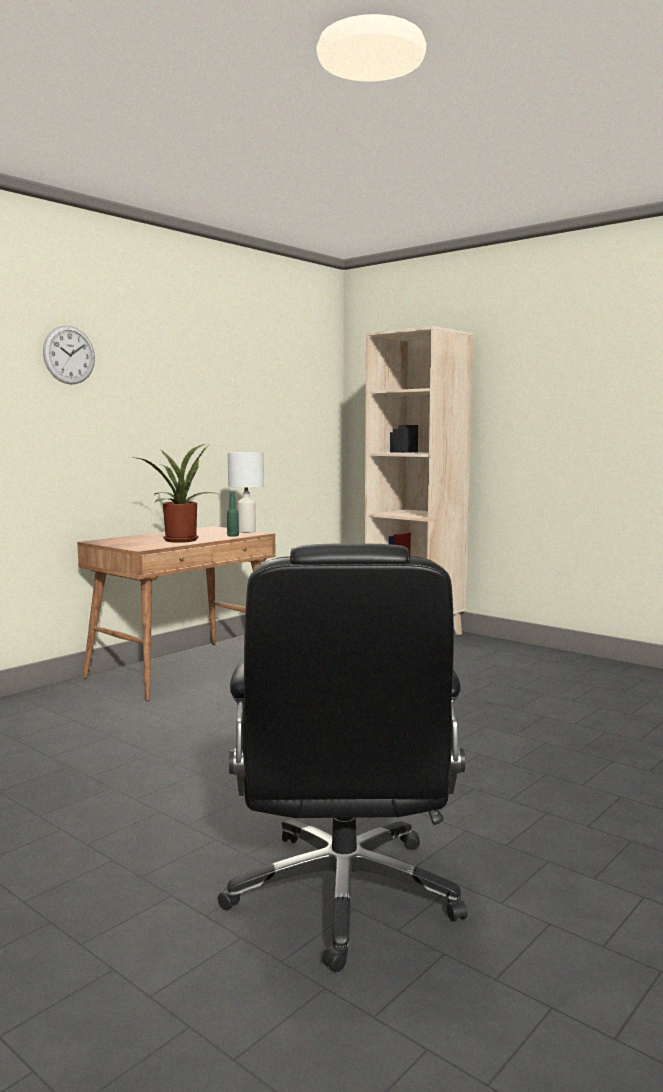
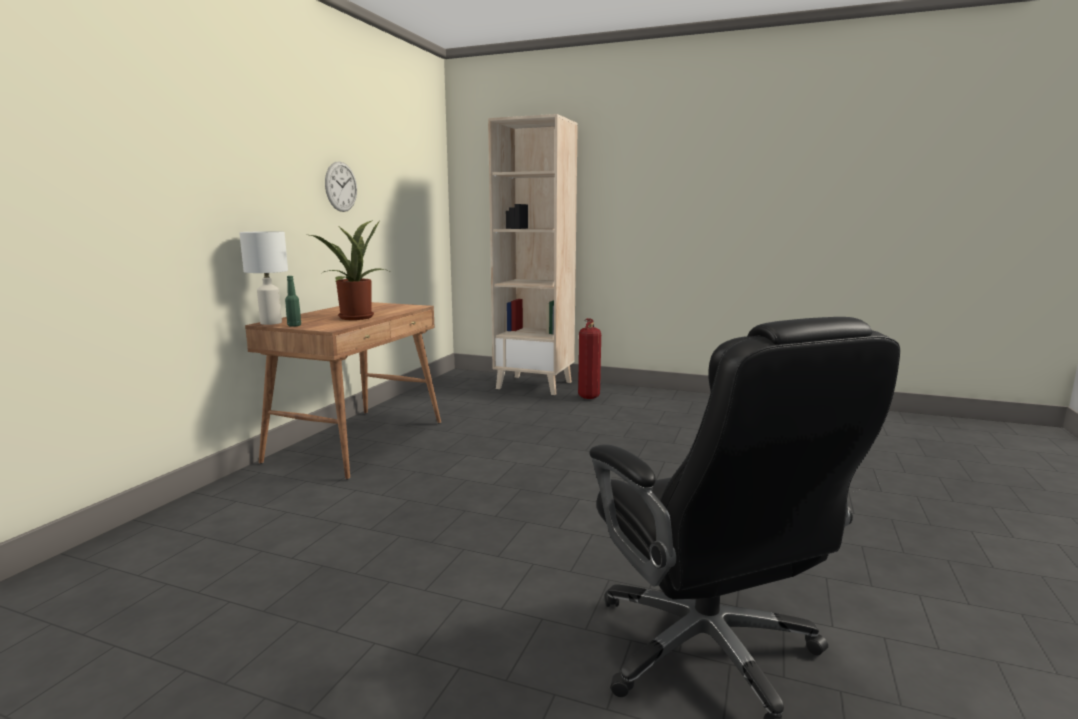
camera: 20 degrees left, 5 degrees up
(69, 355) = (220, 122): wall clock -> wall clock (341, 186)
(233, 536) = (399, 310): green bottle -> green bottle (294, 325)
(247, 531) = (405, 305): white table lamp -> white table lamp (272, 323)
(466, 651) = (589, 397): none -> fire extinguisher

